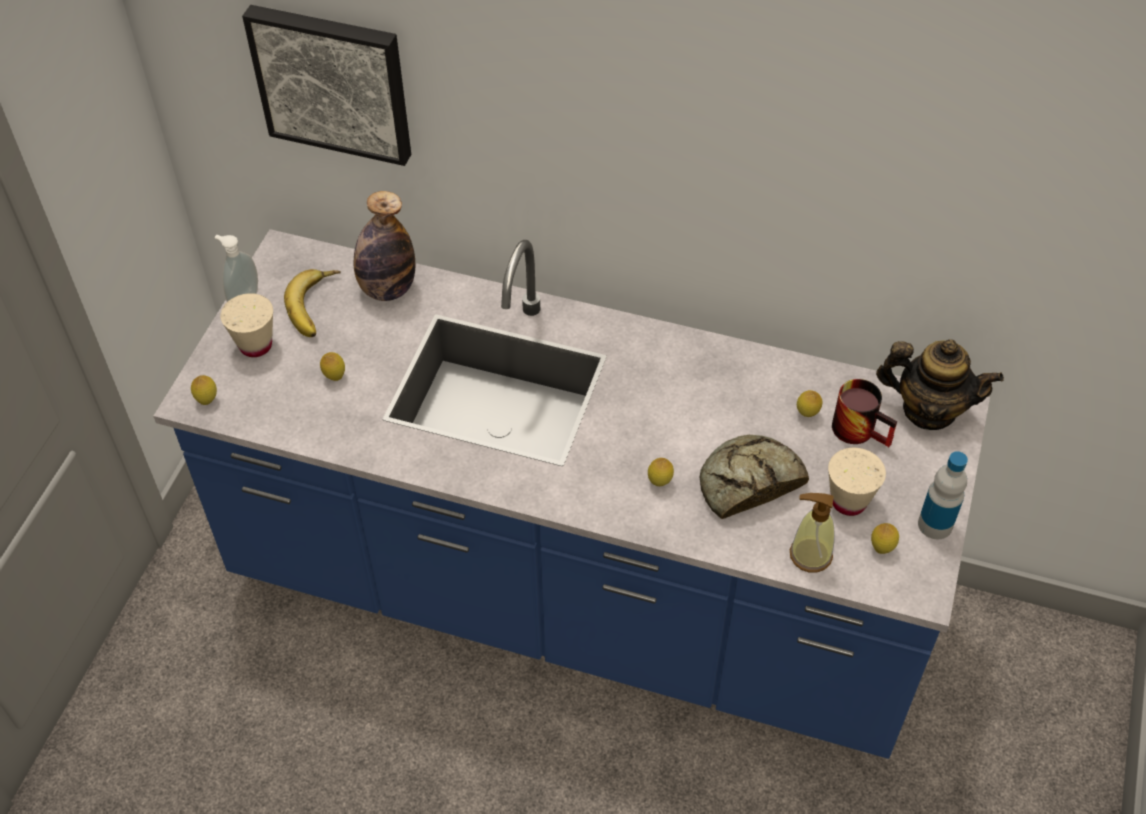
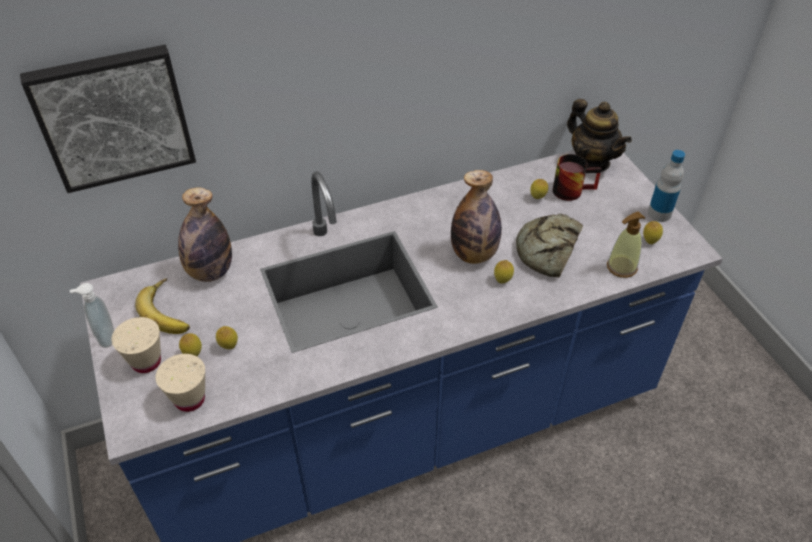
camera: 40 degrees left, 5 degrees down
(207, 400) = (144, 421): lemon -> lemon (193, 354)
(661, 434) = (474, 254): none -> bottle
(848, 501) = (607, 228): beige cup -> beige cup (190, 399)
(928, 410) = (592, 161): teapot -> teapot turned 75 degrees clockwise

